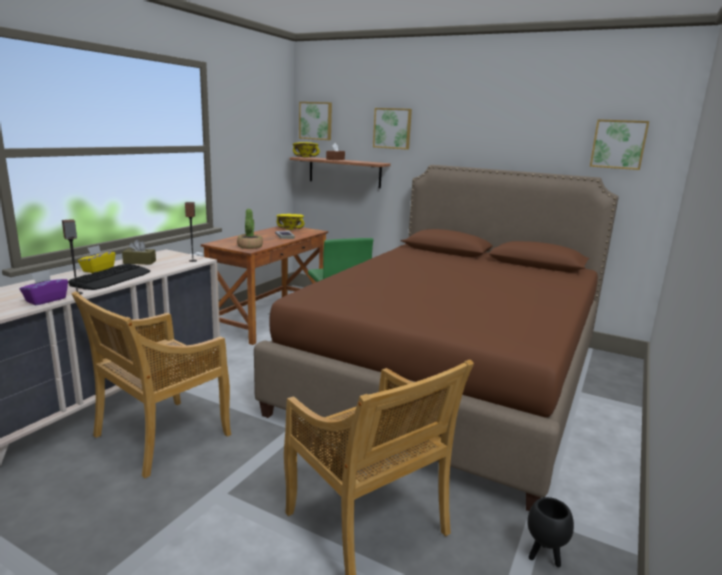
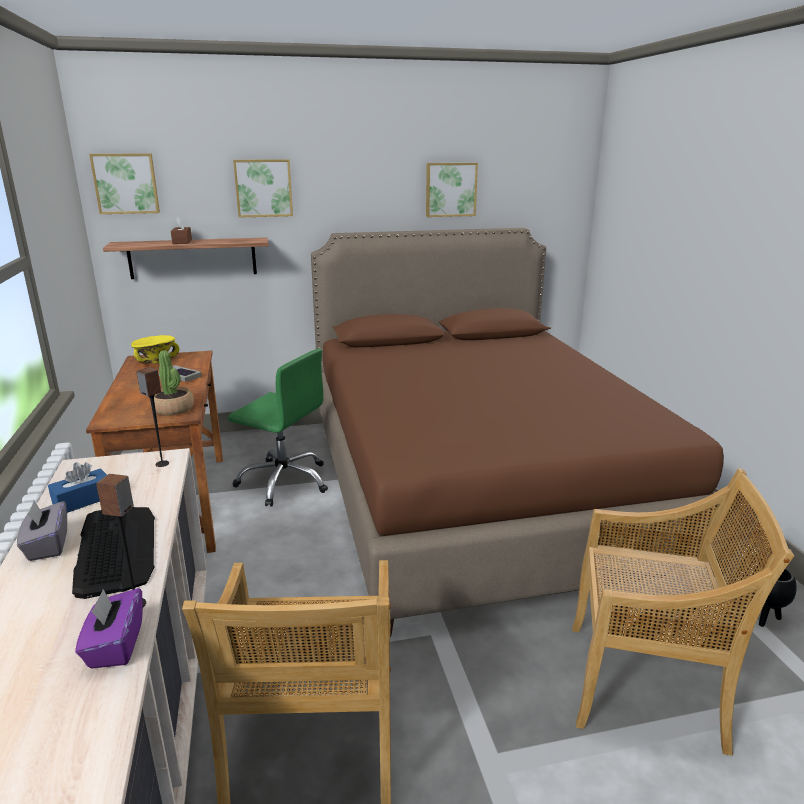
camera: 40 degrees left, 5 degrees up
(98, 269) = (47, 545): yellow tissue box -> grey tissue box
(139, 262) = (83, 500): brown tissue box -> blue tissue box
(305, 157) = (126, 244): yellow bowl -> none
(618, 144) = (535, 190): picture -> picture (450, 189)

